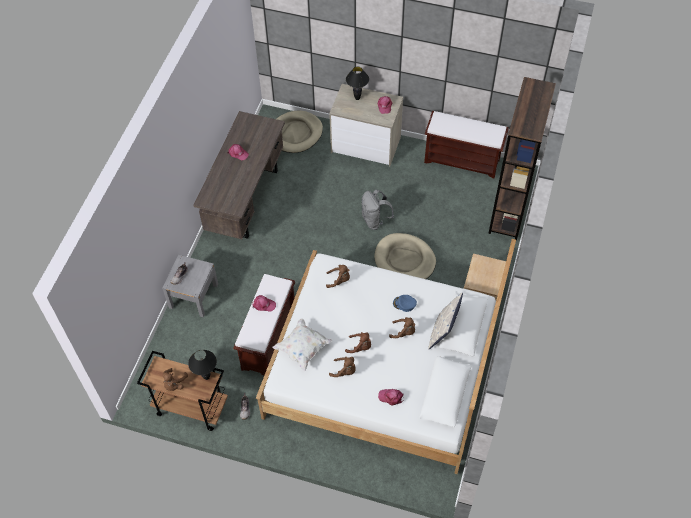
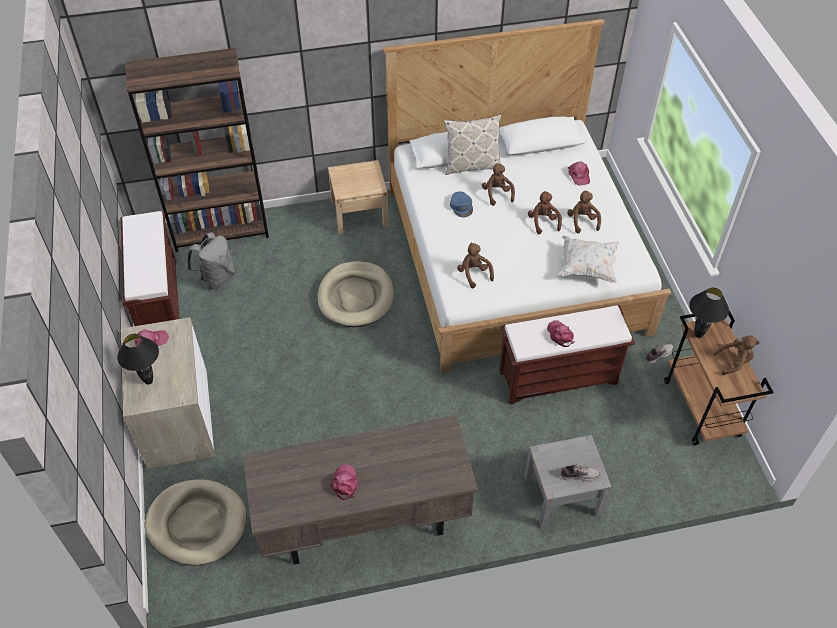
camera: 120 degrees left, 5 degrees down
(375, 220) = (312, 350): grey backpack -> grey backpack (216, 278)

